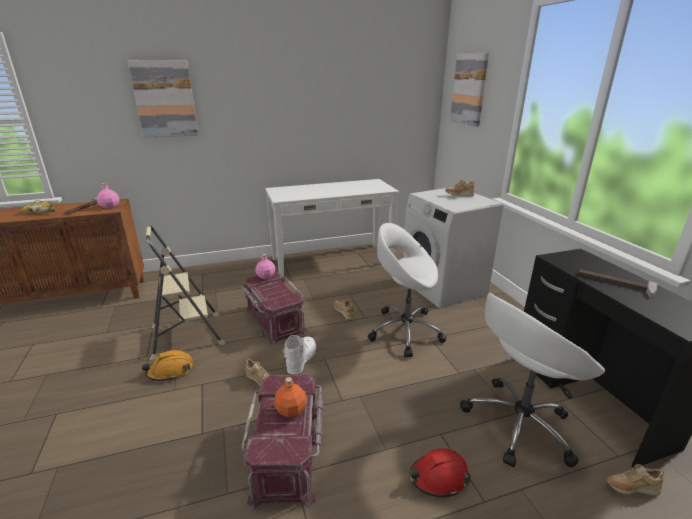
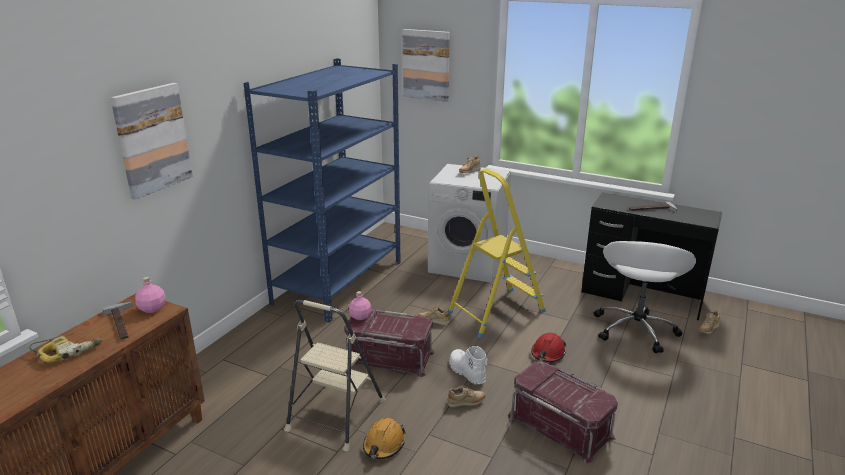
camera: 45 degrees left, 0 degrees up
(291, 410) = (564, 385): orange bottle -> none
(332, 260) = (339, 282): white console table -> blue bookcase
(404, 331) = (497, 312): white office chair -> yellow step ladder
(438, 477) = (642, 380): red hard hat -> red hard hat (548, 353)

